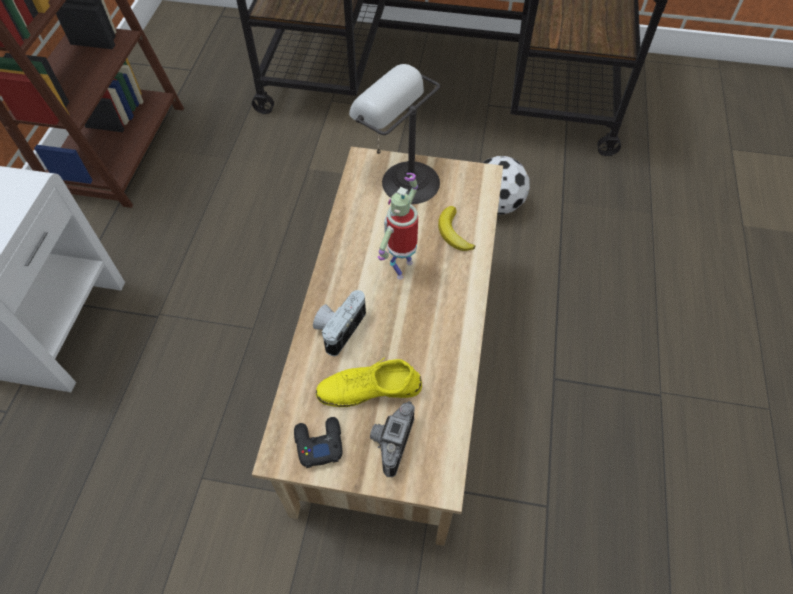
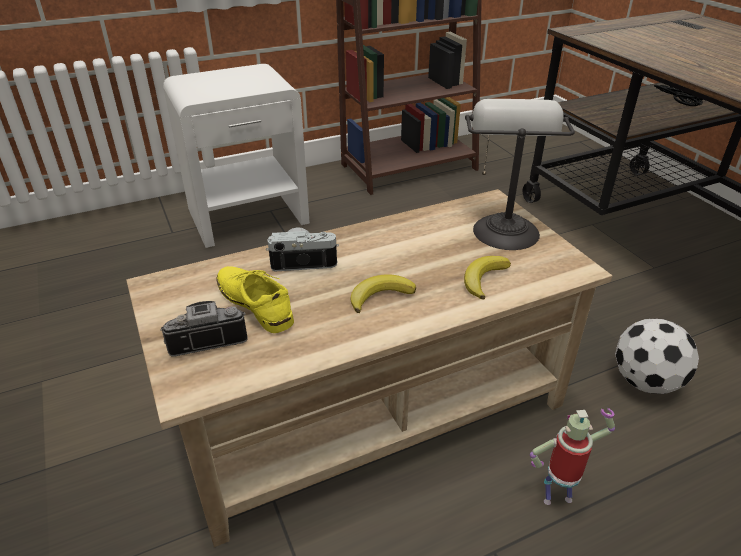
camera: 55 degrees right, 20 degrees down
(318, 443) = (178, 299): black game controller -> none
(401, 267) = (405, 266): toy robot -> toy robot (557, 496)
(424, 303) = (380, 296): none -> banana

